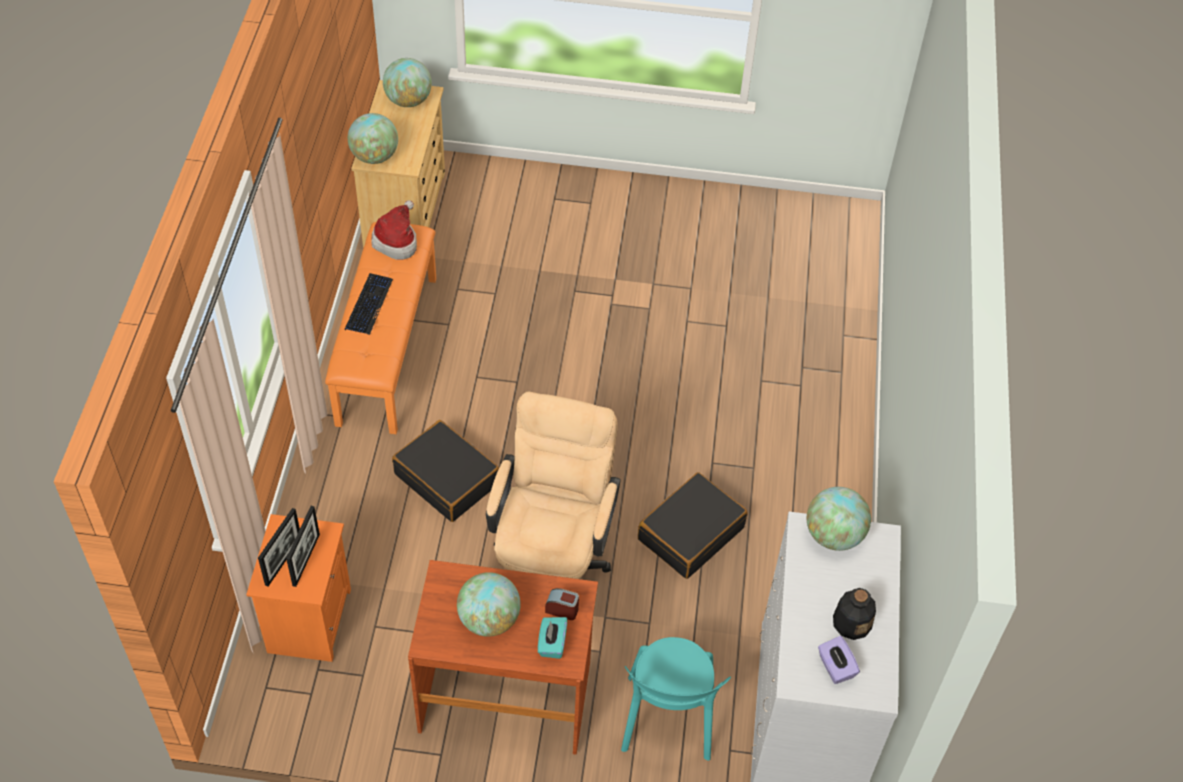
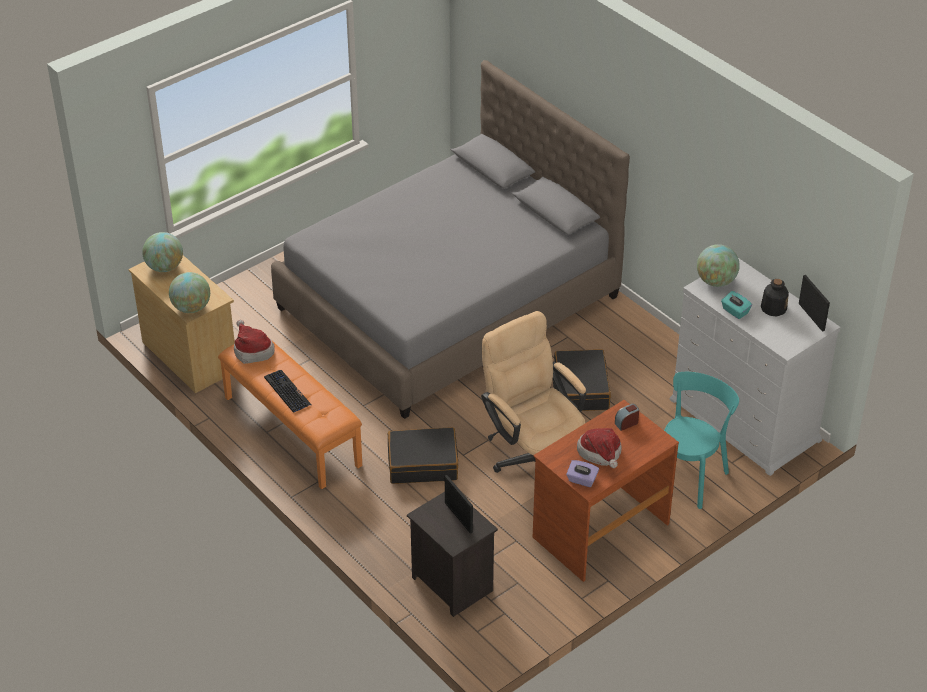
camera: 45 degrees left, 10 degrees down
(283, 561) = (447, 527): picture frame -> picture frame (811, 317)
(308, 619) = (450, 584): orange nightstand -> black nightstand
(489, 620) = (601, 455): globe -> hat
(552, 644) = (643, 440): turquoise tissue box -> turquoise tissue box (735, 311)
(667, 722) = (689, 475): turquoise chair -> turquoise chair turned 105 degrees counterclockwise
(689, 338) = (448, 302): none -> grey bed
(835, 667) = (792, 330): purple tissue box -> purple tissue box (582, 480)

